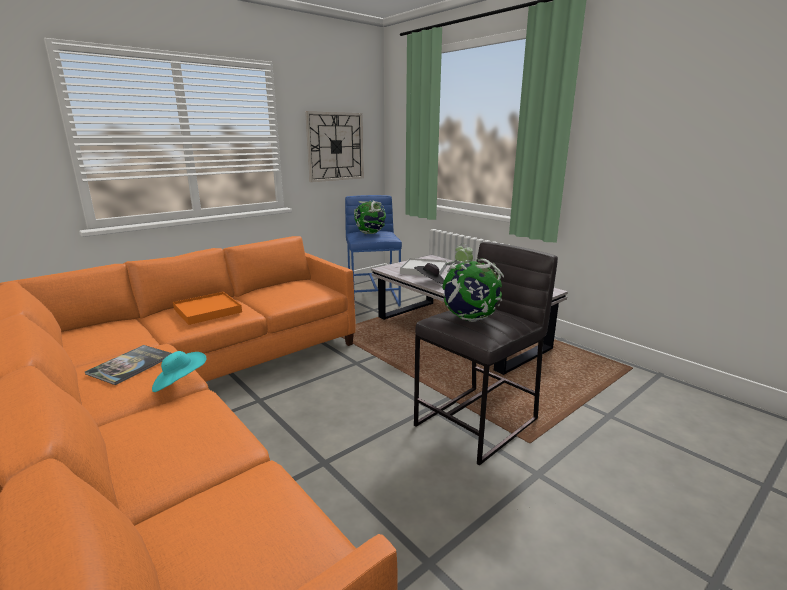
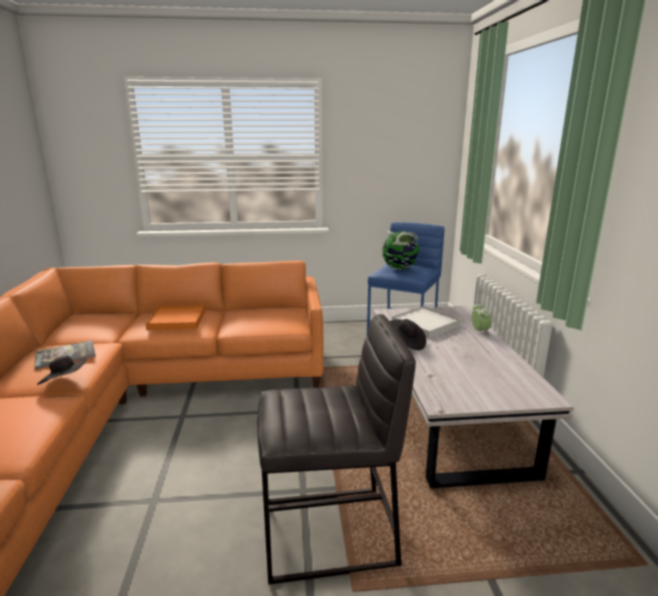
camera: 35 degrees right, 0 degrees up
(180, 383) = (66, 382): turquoise hat -> black hat
(335, 146) = (391, 166): wall clock -> none
(469, 318) = (299, 406): globe -> none

